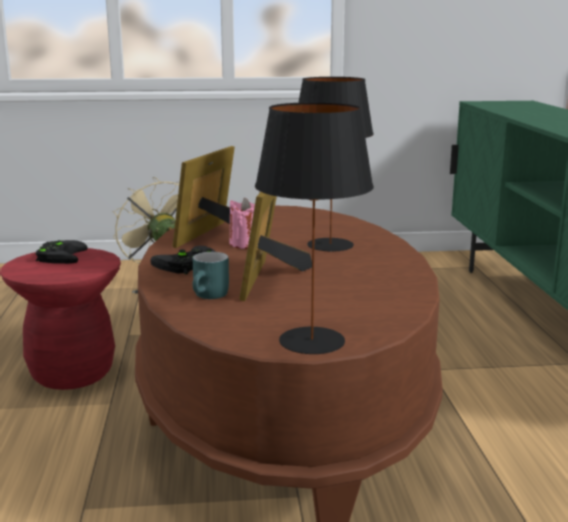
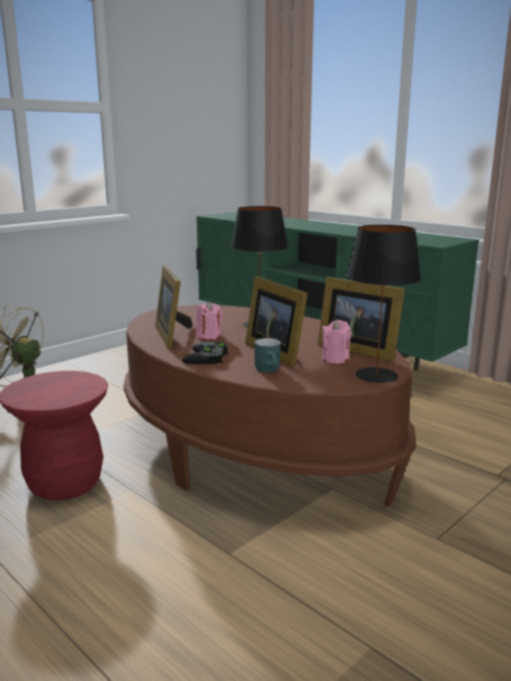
camera: 40 degrees left, 0 degrees up
(59, 256) = (38, 383): black game controller -> none
(314, 306) = (335, 359): none -> pink candle
(371, 303) = (357, 349): none -> picture frame

